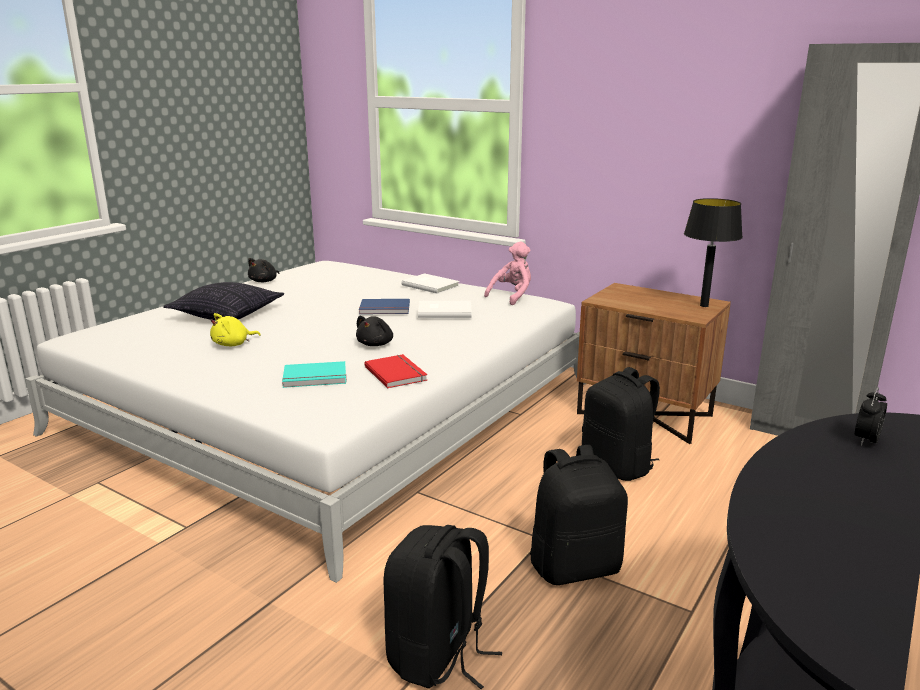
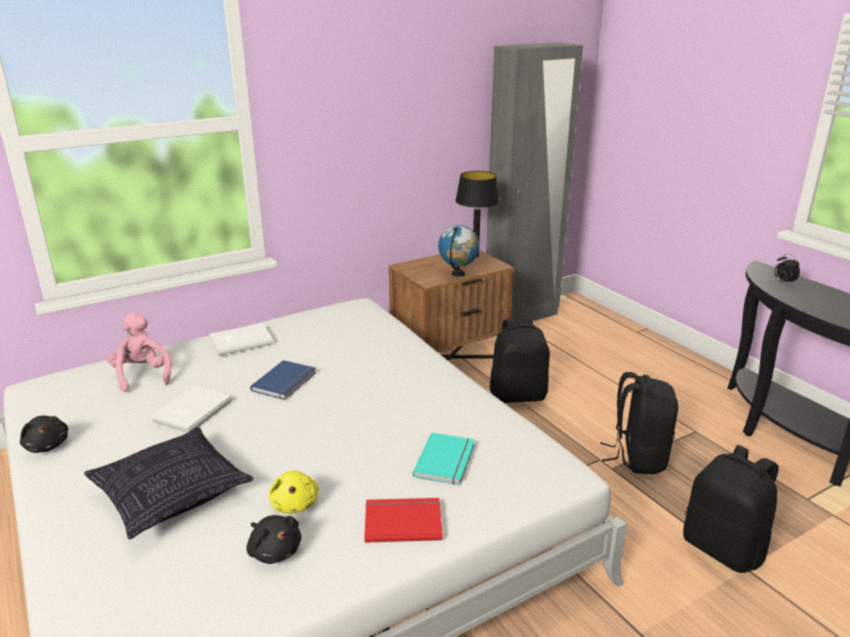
camera: 65 degrees left, 5 degrees up
(376, 344) = (380, 409): black plush toy -> black plush toy (274, 551)
(397, 373) = (467, 413): red book -> red book (402, 521)
(444, 311) = (333, 353): white book -> white book (190, 412)
(512, 296) = (328, 313): pink plush toy -> pink plush toy (142, 376)
(639, 307) = (458, 274): none -> globe

